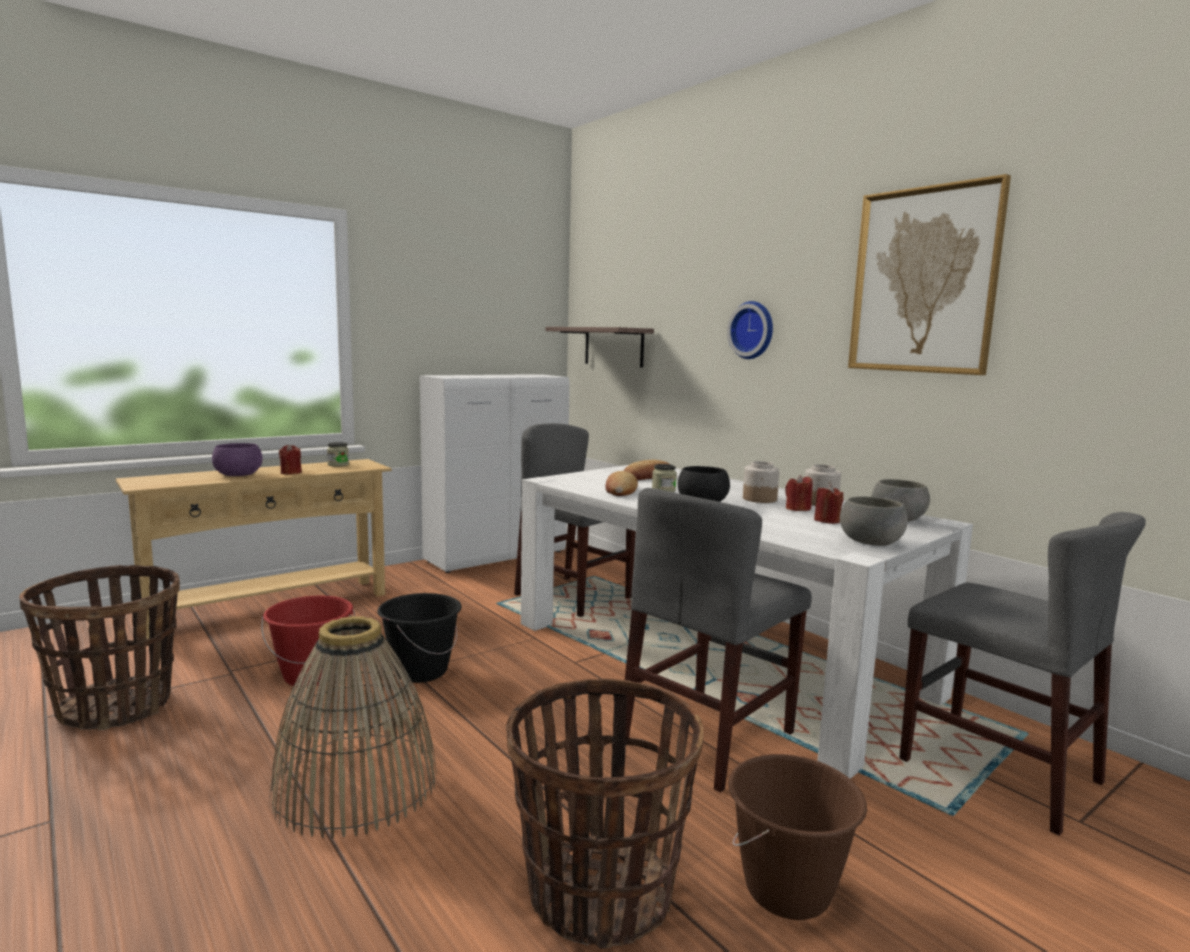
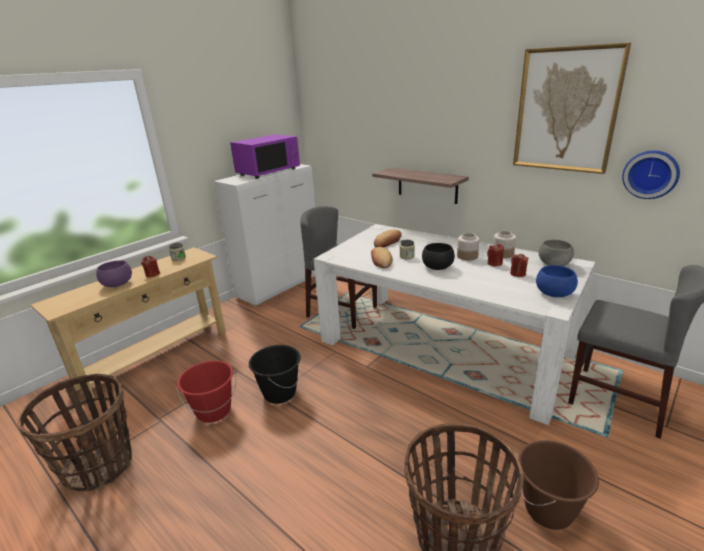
camera: 10 degrees left, 15 degrees up
(356, 785) = (285, 494): basket -> none
(502, 375) = (268, 172): none -> purple microwave
(613, 347) = (338, 141): shelf -> shelf (427, 185)
(708, 737) = (465, 409): grey chair -> none
(753, 330) = (443, 136): wall clock -> wall clock (650, 174)
(869, 542) = (553, 293): grey bowl -> blue bowl

